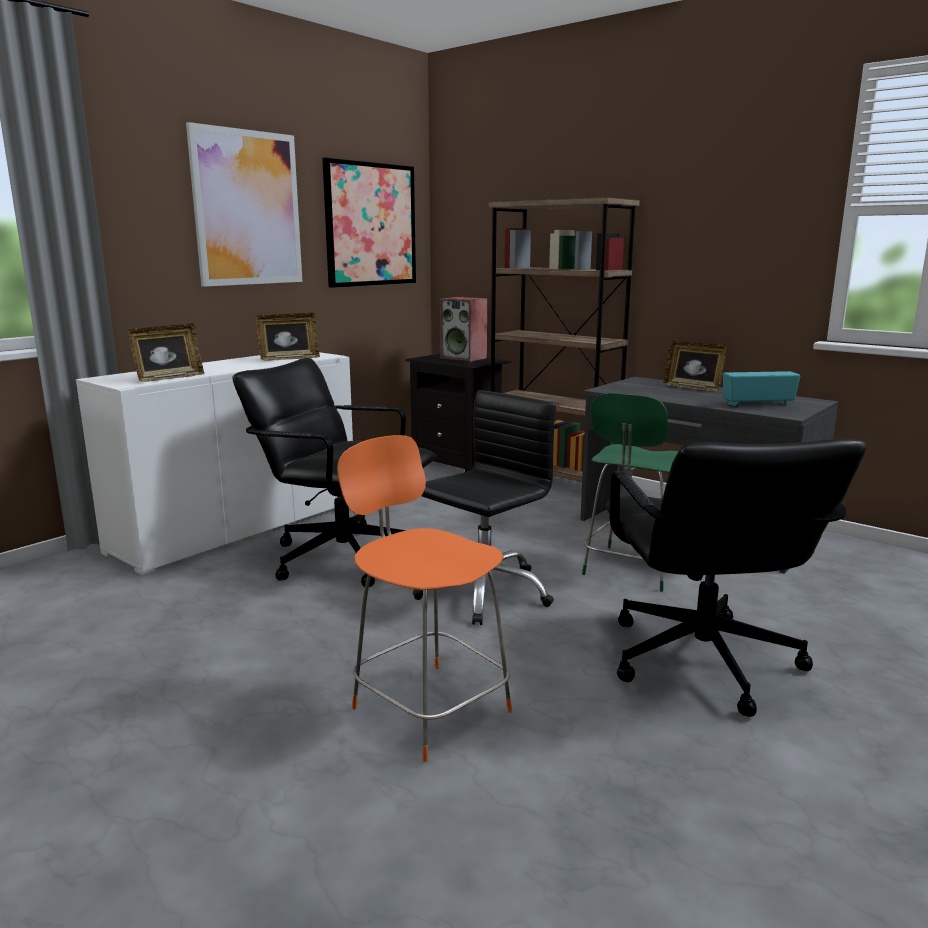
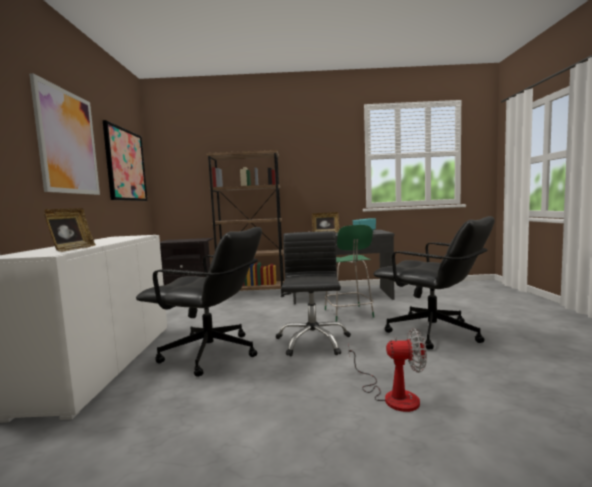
camera: 40 degrees left, 10 degrees down
(289, 359) = (124, 238): picture frame -> none
(342, 557) = (211, 354): black office chair -> black office chair turned 150 degrees counterclockwise
(427, 707) = (392, 395): orange chair -> fan
(464, 358) = (186, 239): speaker -> none

